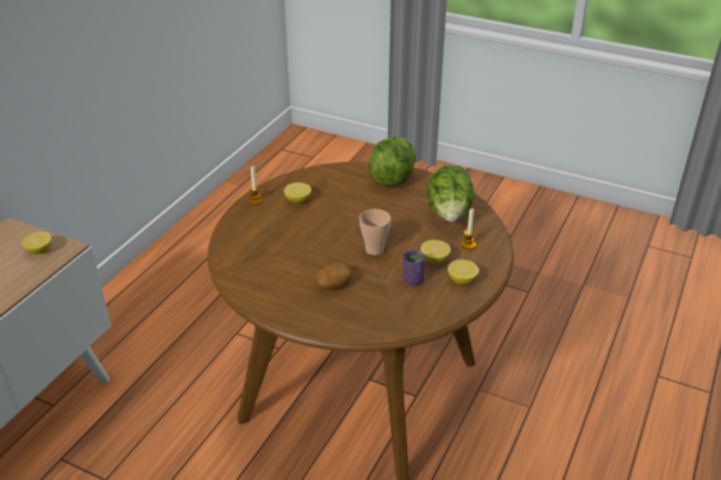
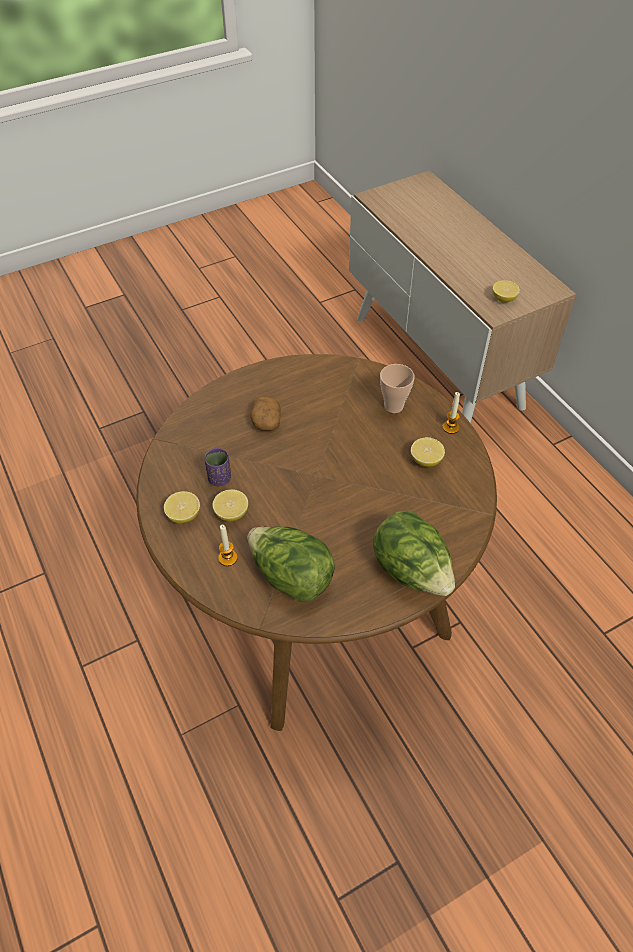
camera: 125 degrees right, 15 degrees up
(374, 250) = (289, 476): cup -> cup (393, 406)

